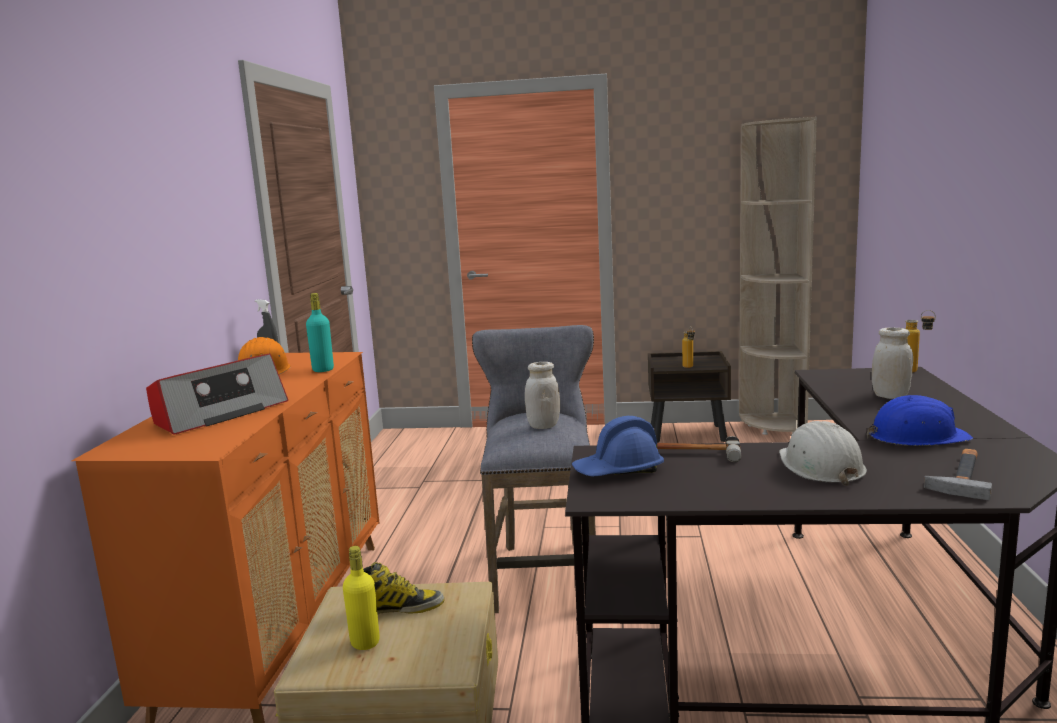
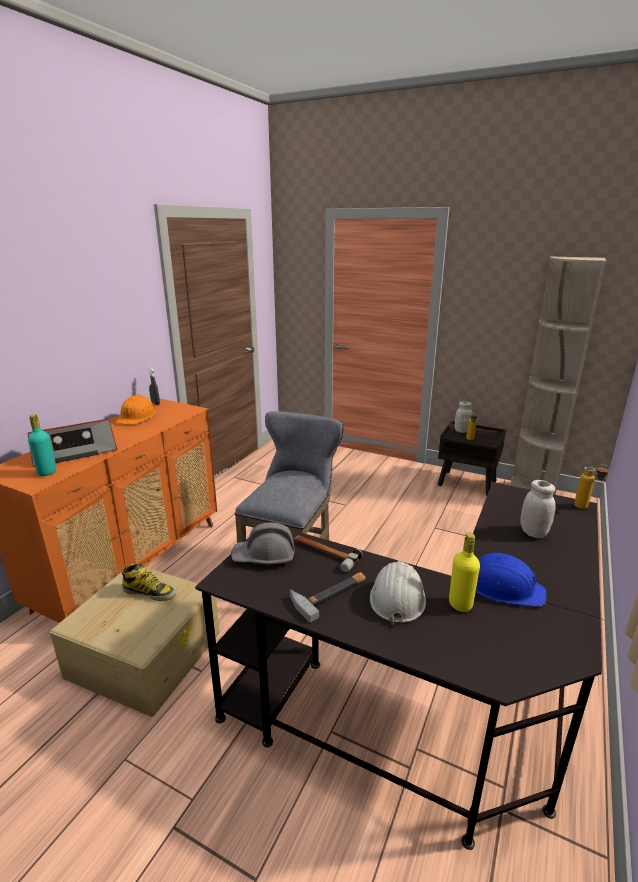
camera: 20 degrees right, 10 degrees up
(323, 370) = (168, 422): turquoise bottle -> turquoise bottle (47, 472)
(365, 642) = (114, 613): yellow bottle -> yellow bottle (460, 604)
(543, 426) = (290, 487): white jar -> white jar (461, 431)
(618, 471) = (264, 557): blue hard hat -> grey hard hat
(961, 475) = (490, 644): hammer -> hammer (330, 593)

